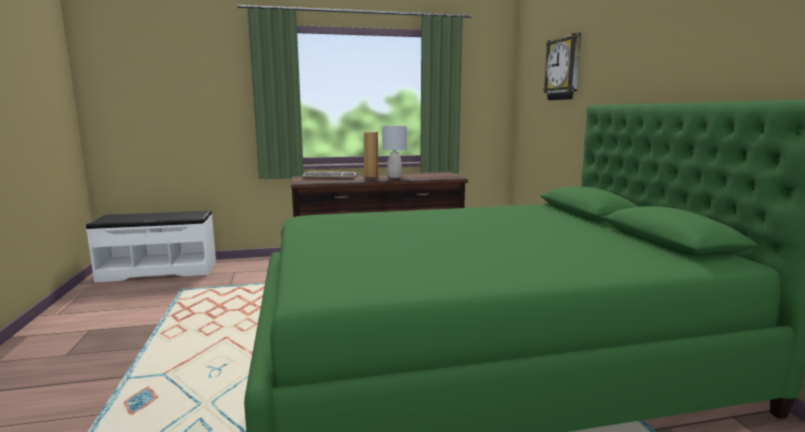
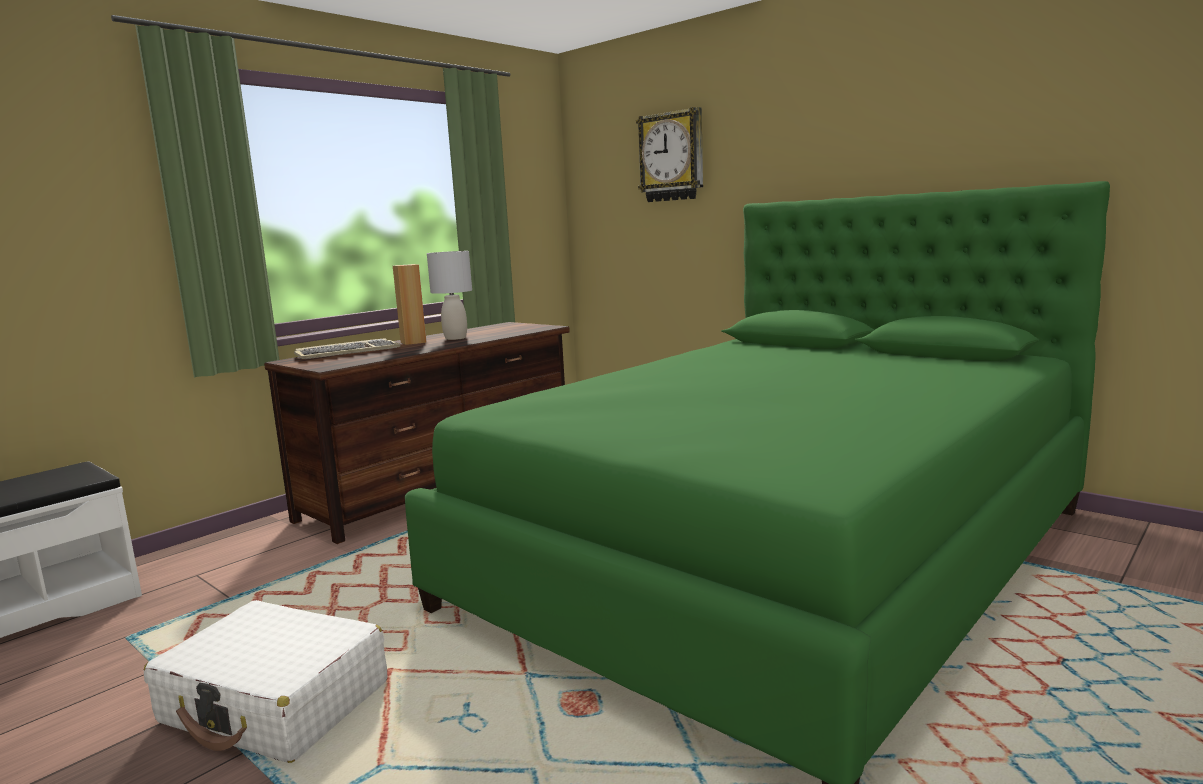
camera: 35 degrees left, 0 degrees up
(178, 333) = (275, 703): none -> white suitcase

